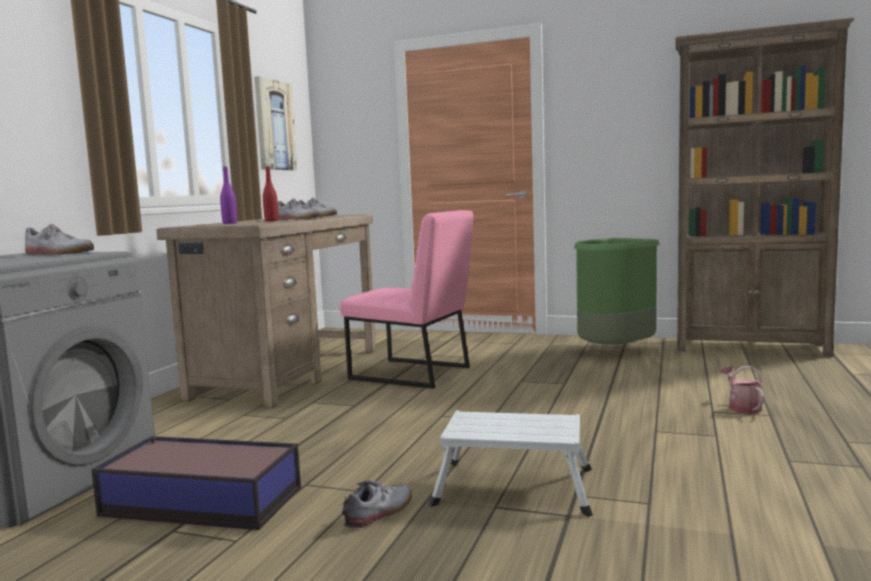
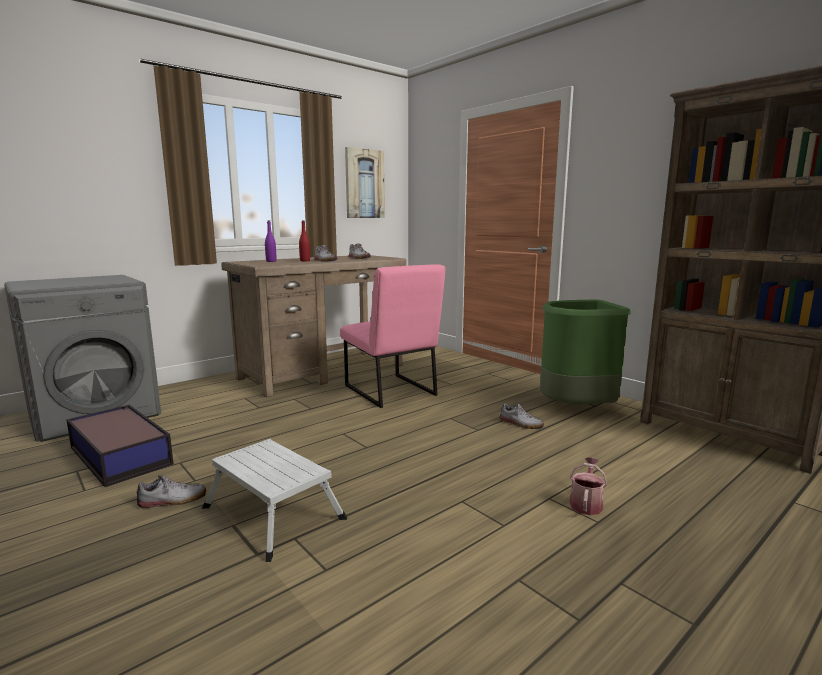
camera: 30 degrees right, 5 degrees up
(59, 253) = (114, 279): shoe -> shoe (521, 423)

